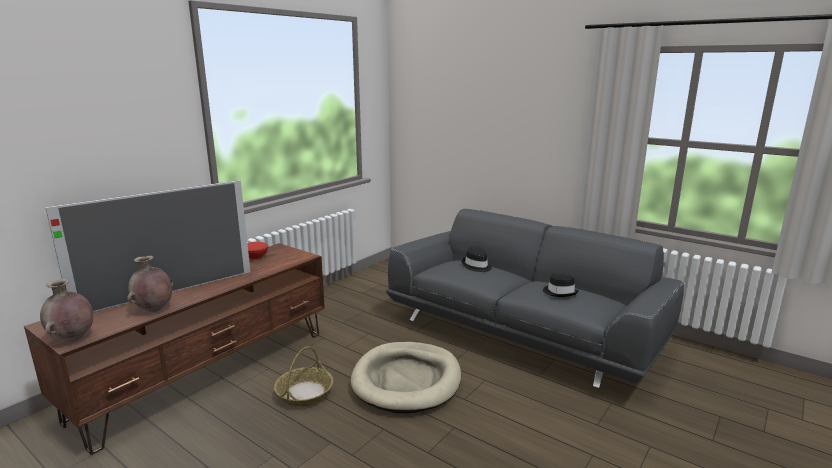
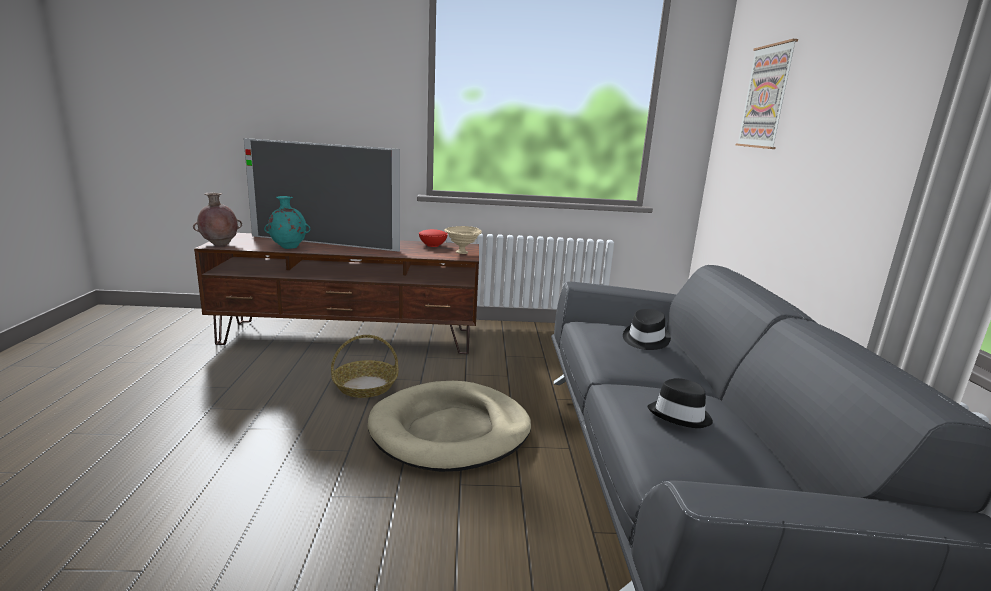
camera: 50 degrees right, 0 degrees up
(154, 309) = (288, 247): brown vase -> turquoise vase
(293, 254) = (462, 253): none -> beige bowl
(444, 99) = (766, 97): none -> picture

